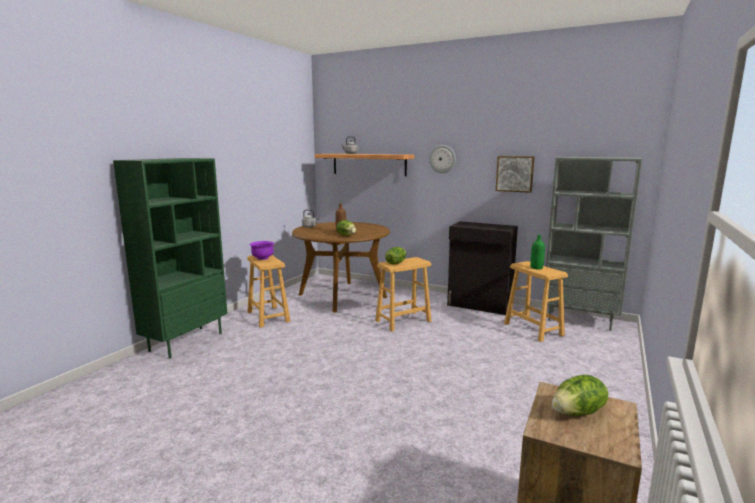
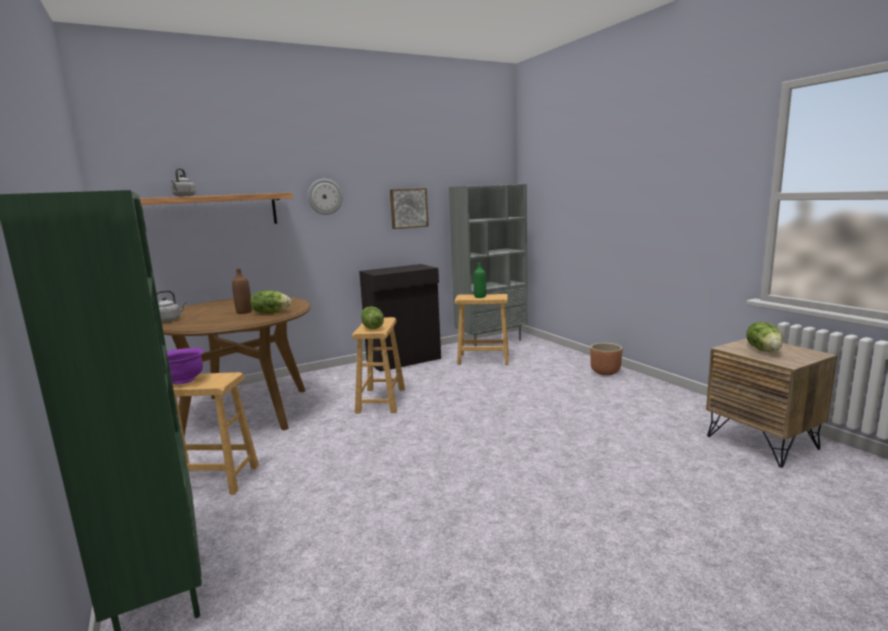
camera: 55 degrees left, 0 degrees up
(608, 391) = (605, 372): none -> brown planter

